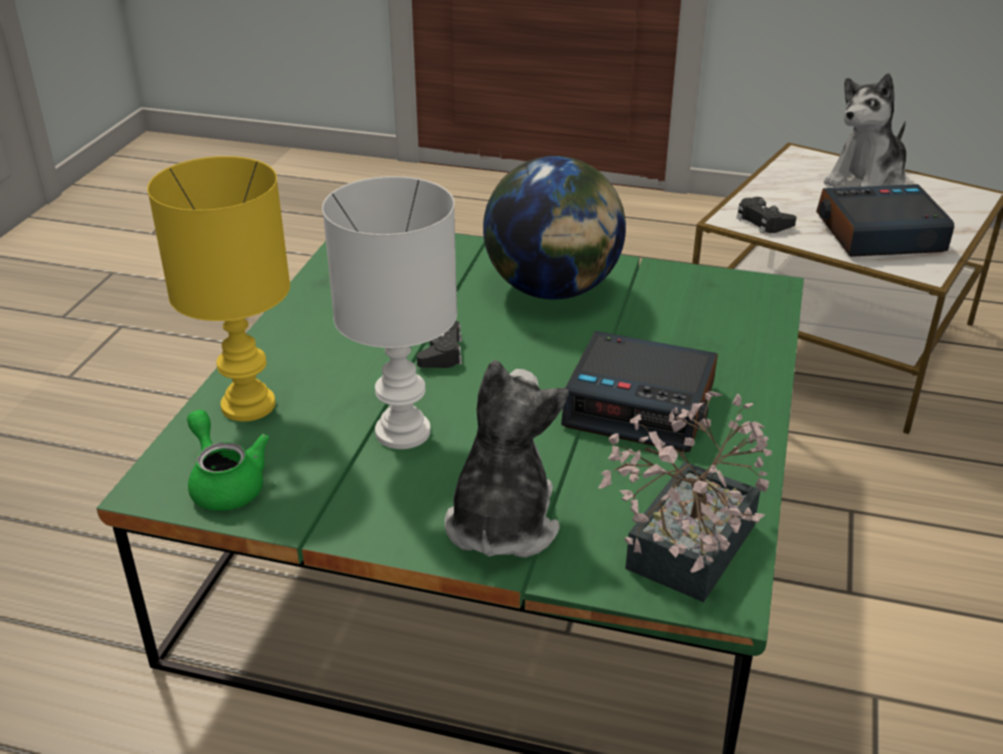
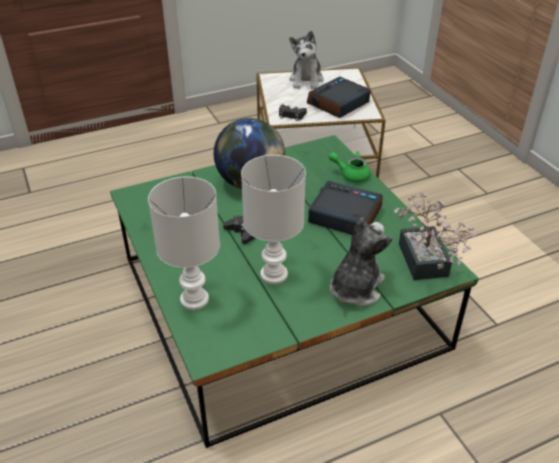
camera: 40 degrees left, 5 degrees up
(225, 483) = (233, 336): green teapot -> green teapot (351, 174)
(249, 406) = (195, 300): yellow table lamp -> white table lamp
(501, 523) = (355, 288): plush toy -> plush toy turned 60 degrees clockwise
(641, 405) = (344, 216): alarm clock -> alarm clock turned 135 degrees counterclockwise

